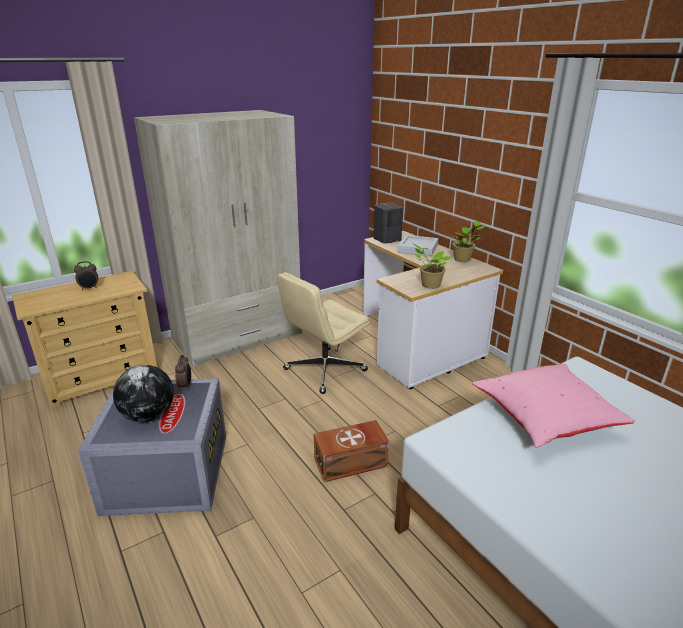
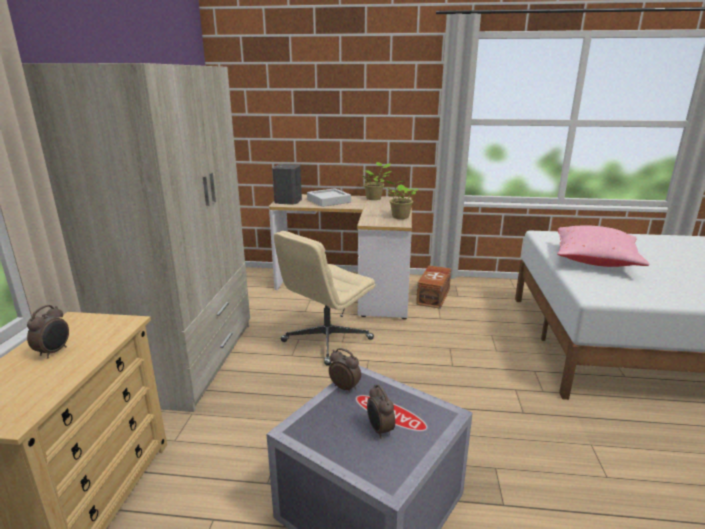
camera: 50 degrees left, 5 degrees down
(148, 416) = (379, 430): globe -> alarm clock
(324, 370) = (326, 341): beige office chair -> beige office chair turned 45 degrees clockwise
(352, 463) = (470, 383): brown storage box -> brown storage box (434, 296)

